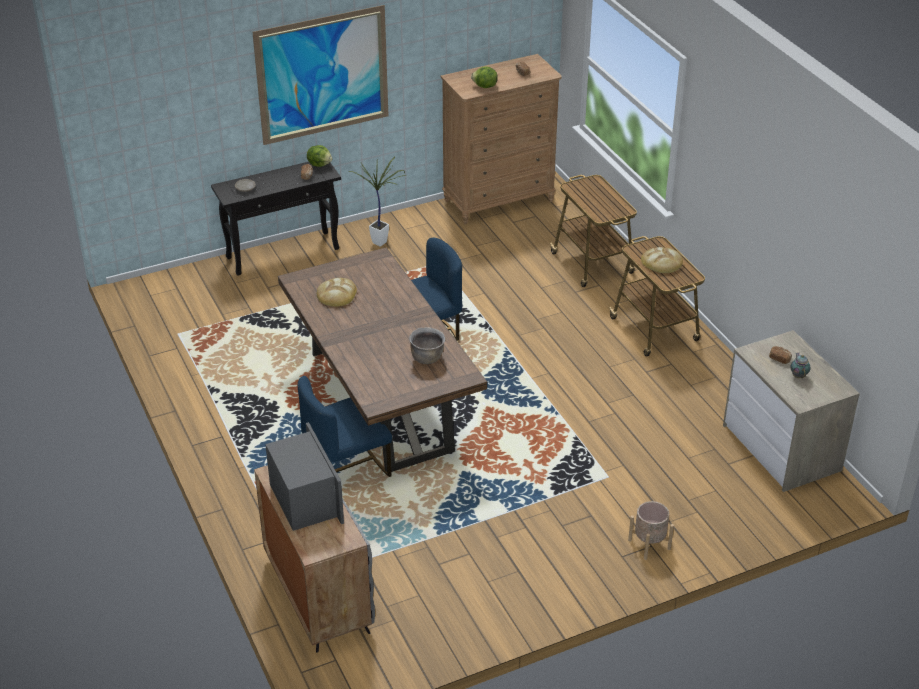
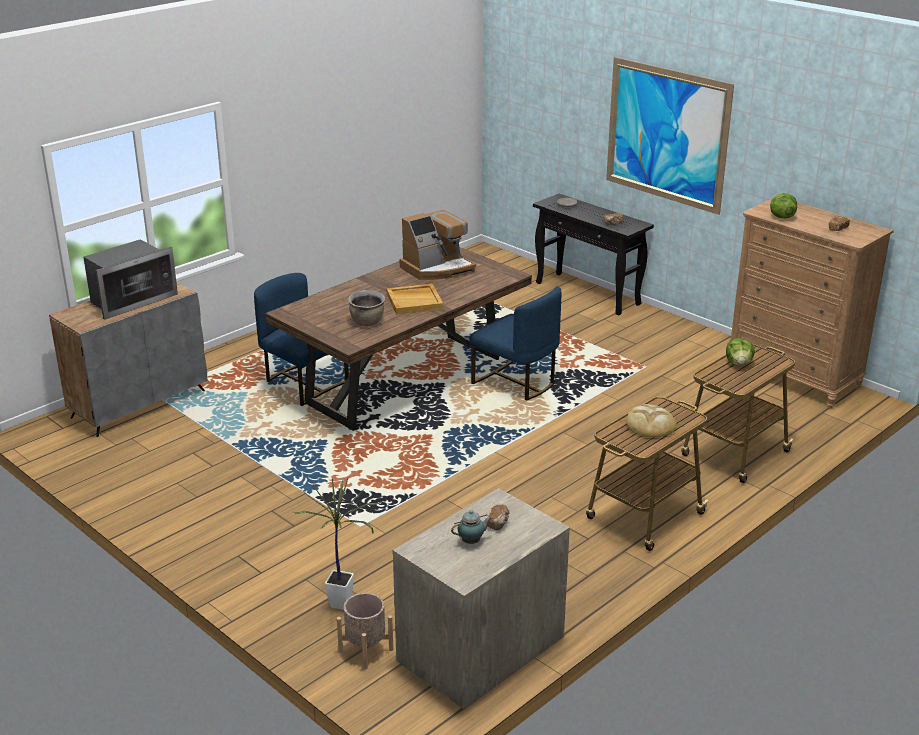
camera: 70 degrees right, 10 degrees down
(320, 164) = (638, 224): lettuce -> lettuce (738, 363)
(337, 295) = (437, 269): bread -> coffee machine
(382, 242) = (652, 333): potted plant -> potted plant (344, 606)
(400, 322) = (415, 301): none -> beige tray
(649, 544) = (263, 571): beige planter -> beige planter (366, 650)

